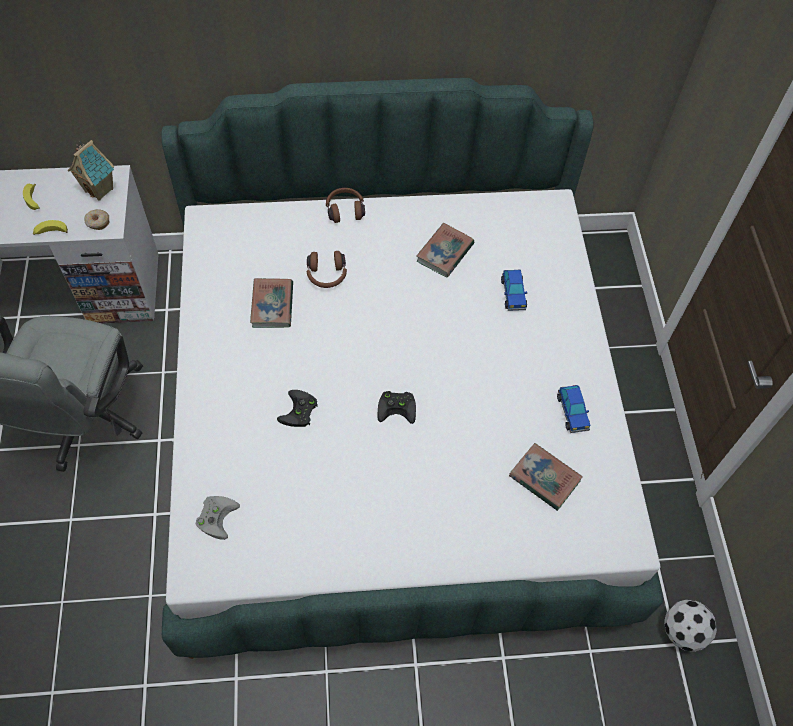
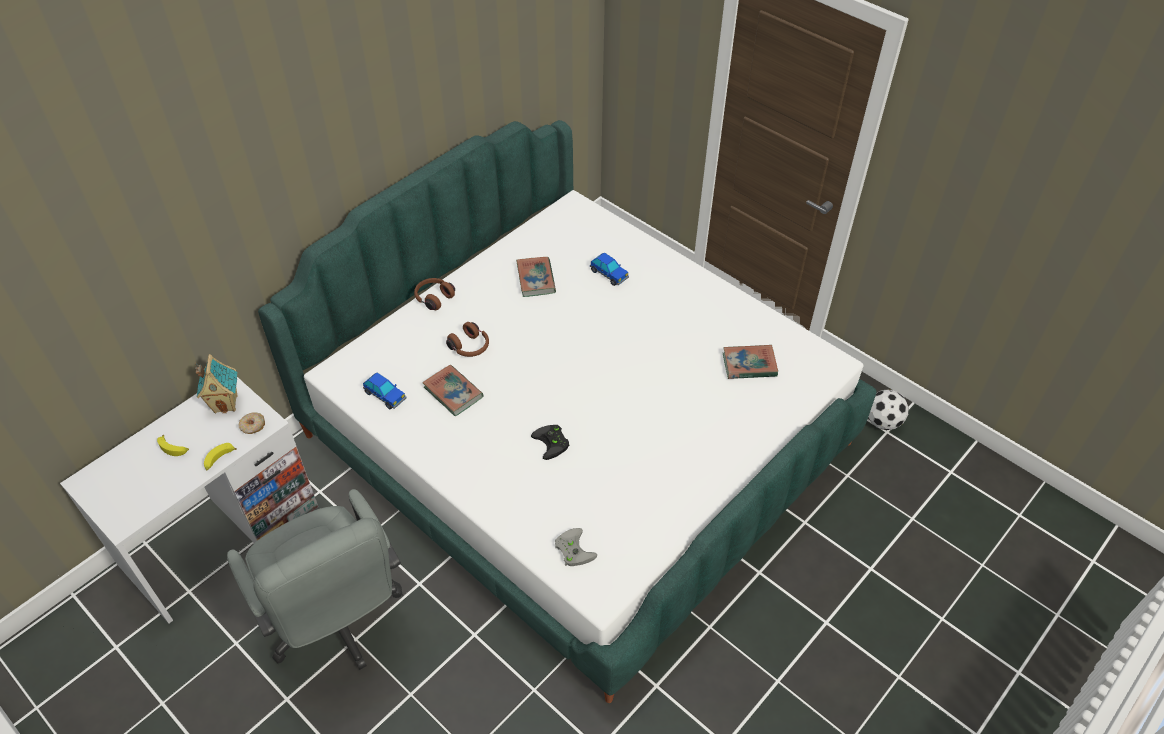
camera: 40 degrees left, 10 degrees down
(398, 407) = (614, 391): black game controller -> none
(572, 412) = (722, 316): toy car -> toy car (385, 395)

